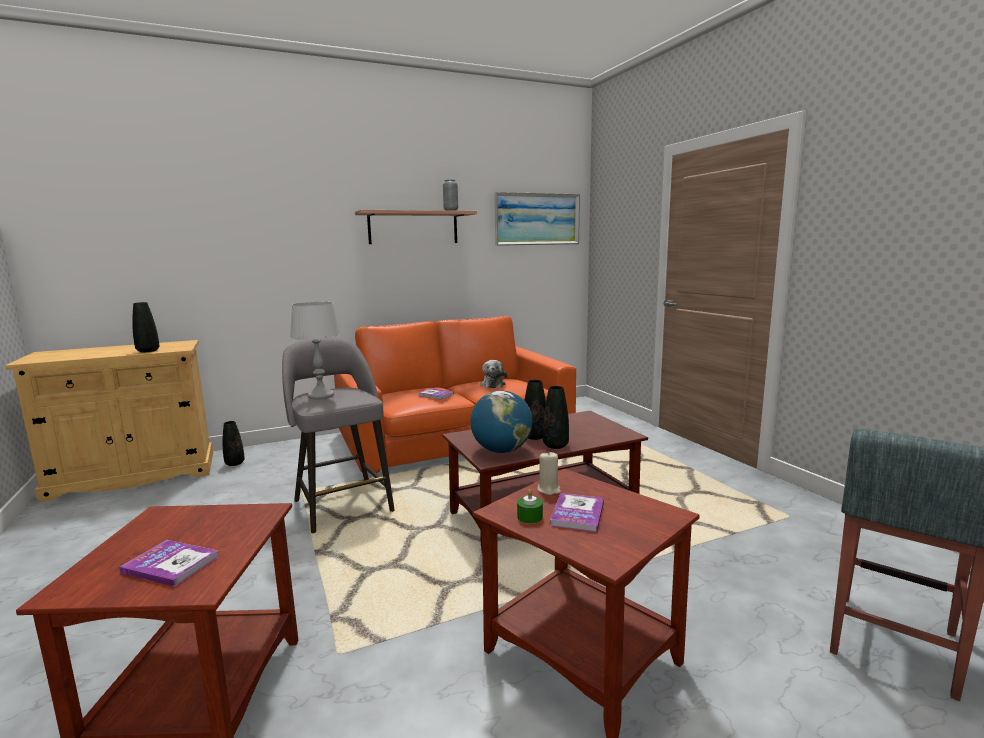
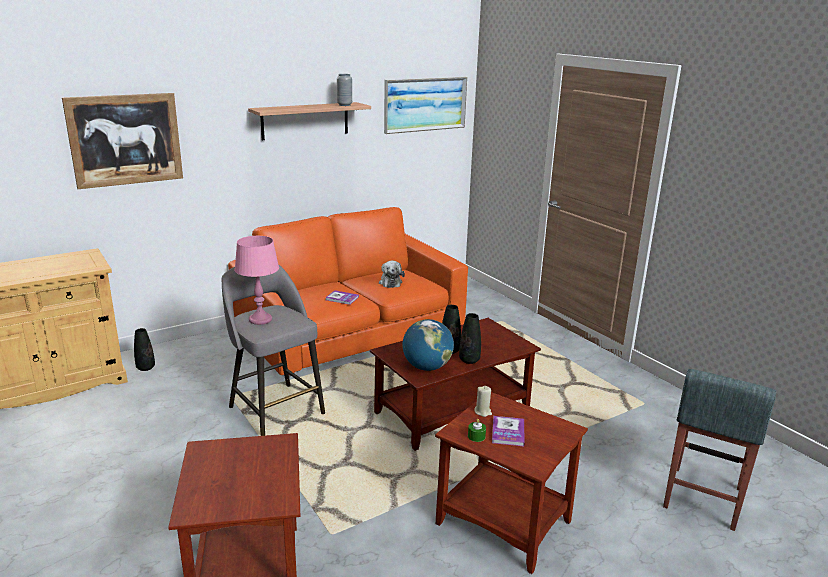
camera: 10 degrees left, 10 degrees up
(148, 351) = (66, 270): black vase -> none
(170, 565) = (247, 488): book -> none
(230, 235) = (125, 140): none -> picture
(321, 396) = (260, 319): grey table lamp -> pink table lamp

